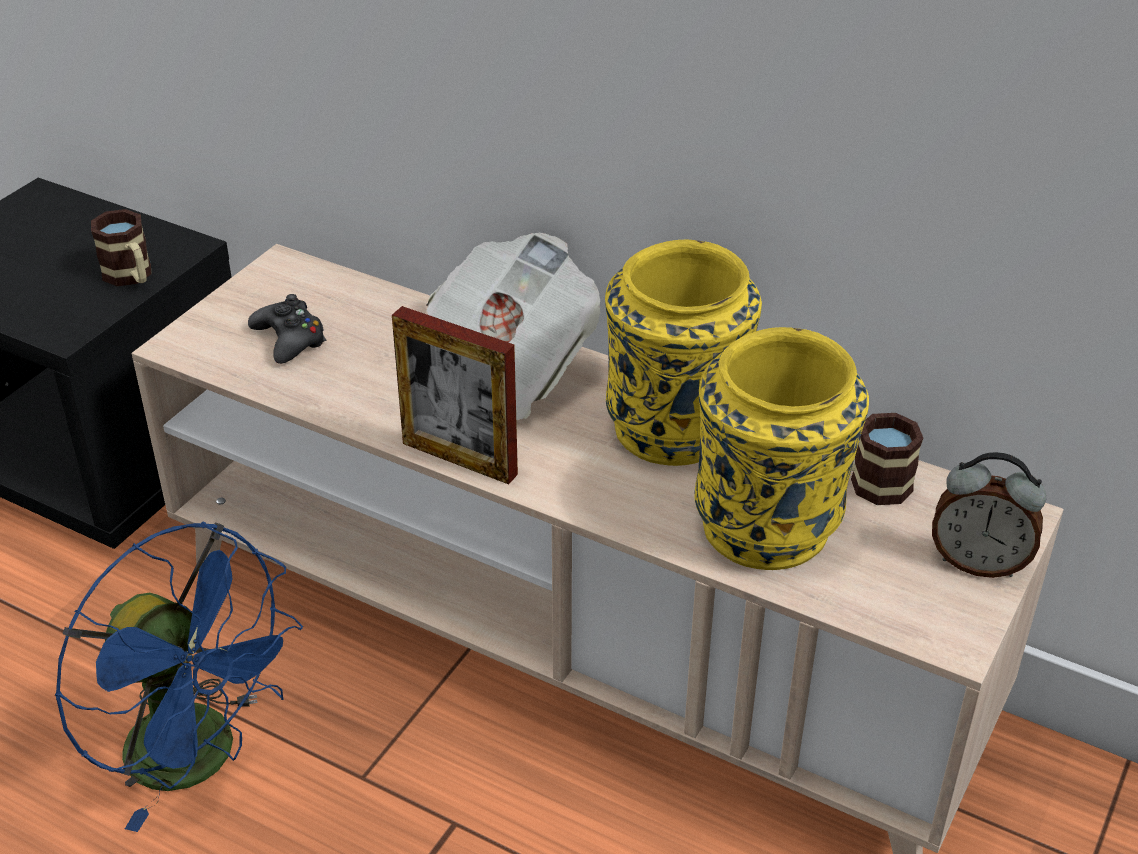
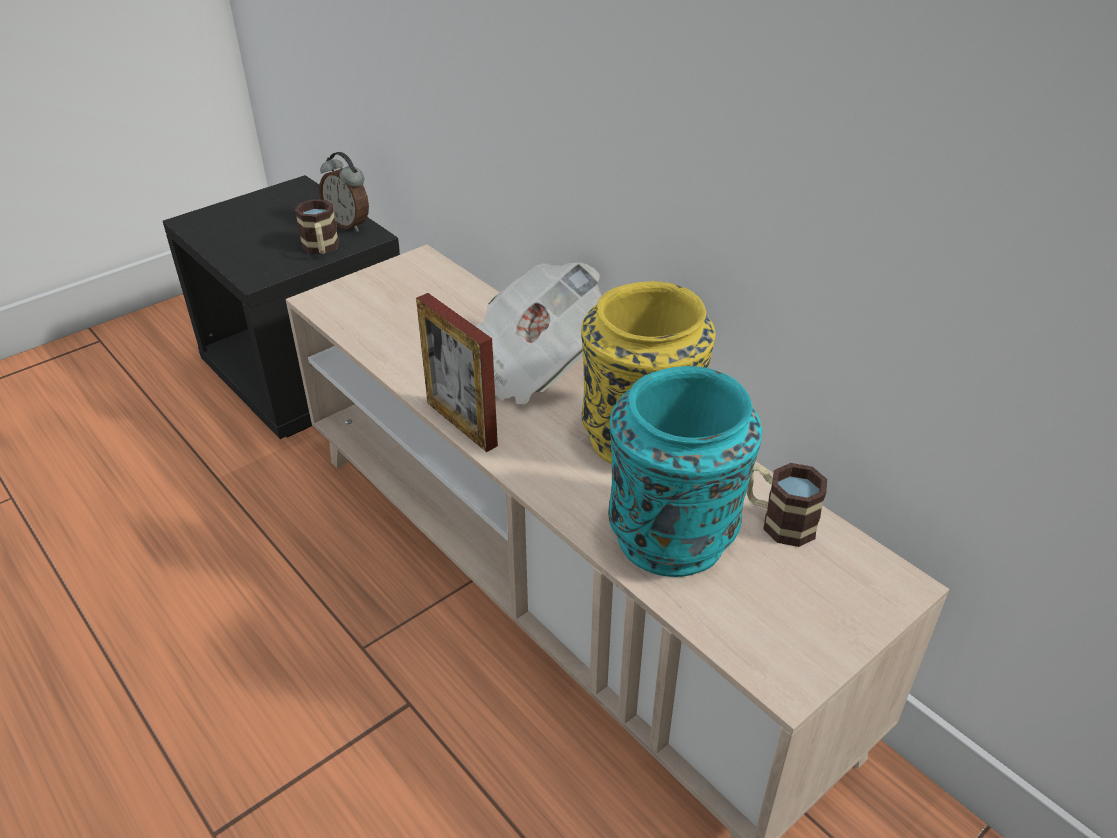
camera: 20 degrees right, 0 degrees up
(201, 759) = (263, 601): blue fan -> none
(290, 339) = (394, 311): black game controller -> none
(768, 525) = (674, 536): yellow vase -> turquoise vase
(978, 562) = (844, 616): alarm clock -> alarm clock (349, 224)

